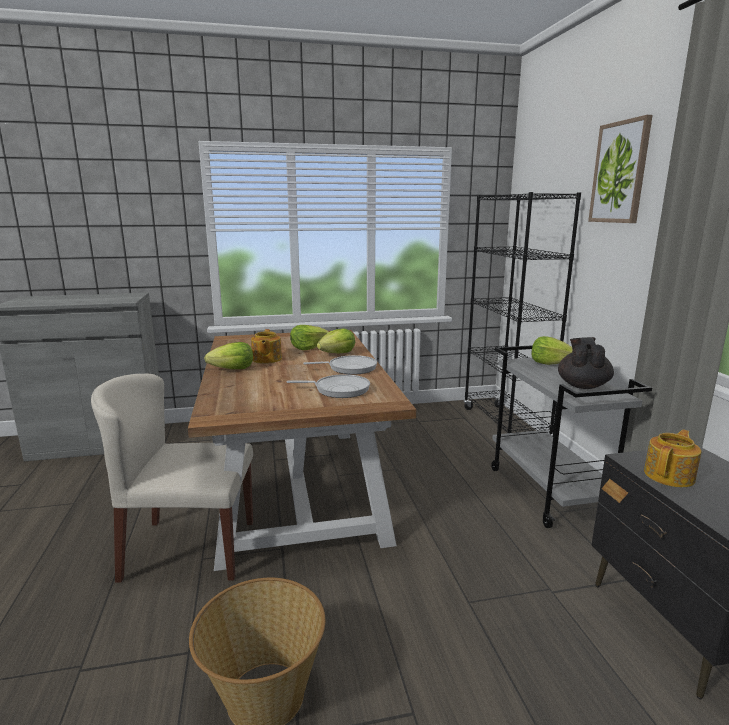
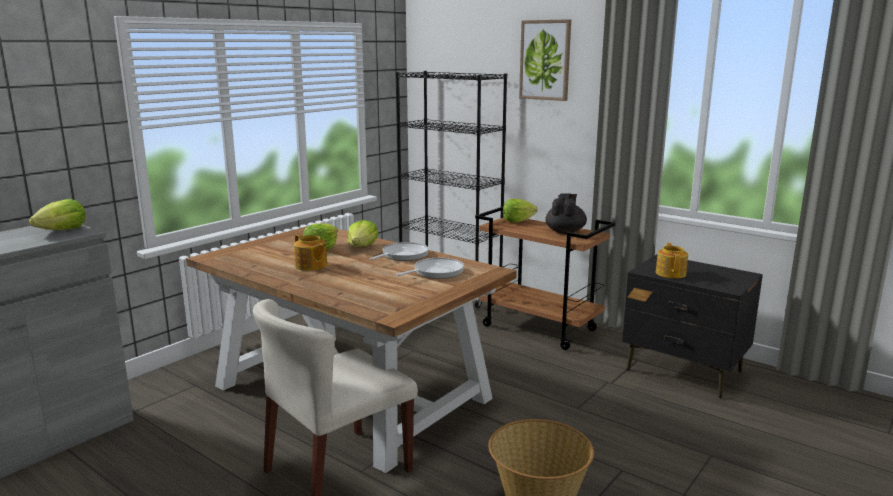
camera: 40 degrees left, 0 degrees up
(233, 369) = (303, 281): lettuce -> lettuce (62, 230)
(549, 492) = (540, 328): grey cart -> brown cart
(582, 385) = (565, 232): black teapot -> black teapot turned 45 degrees clockwise

